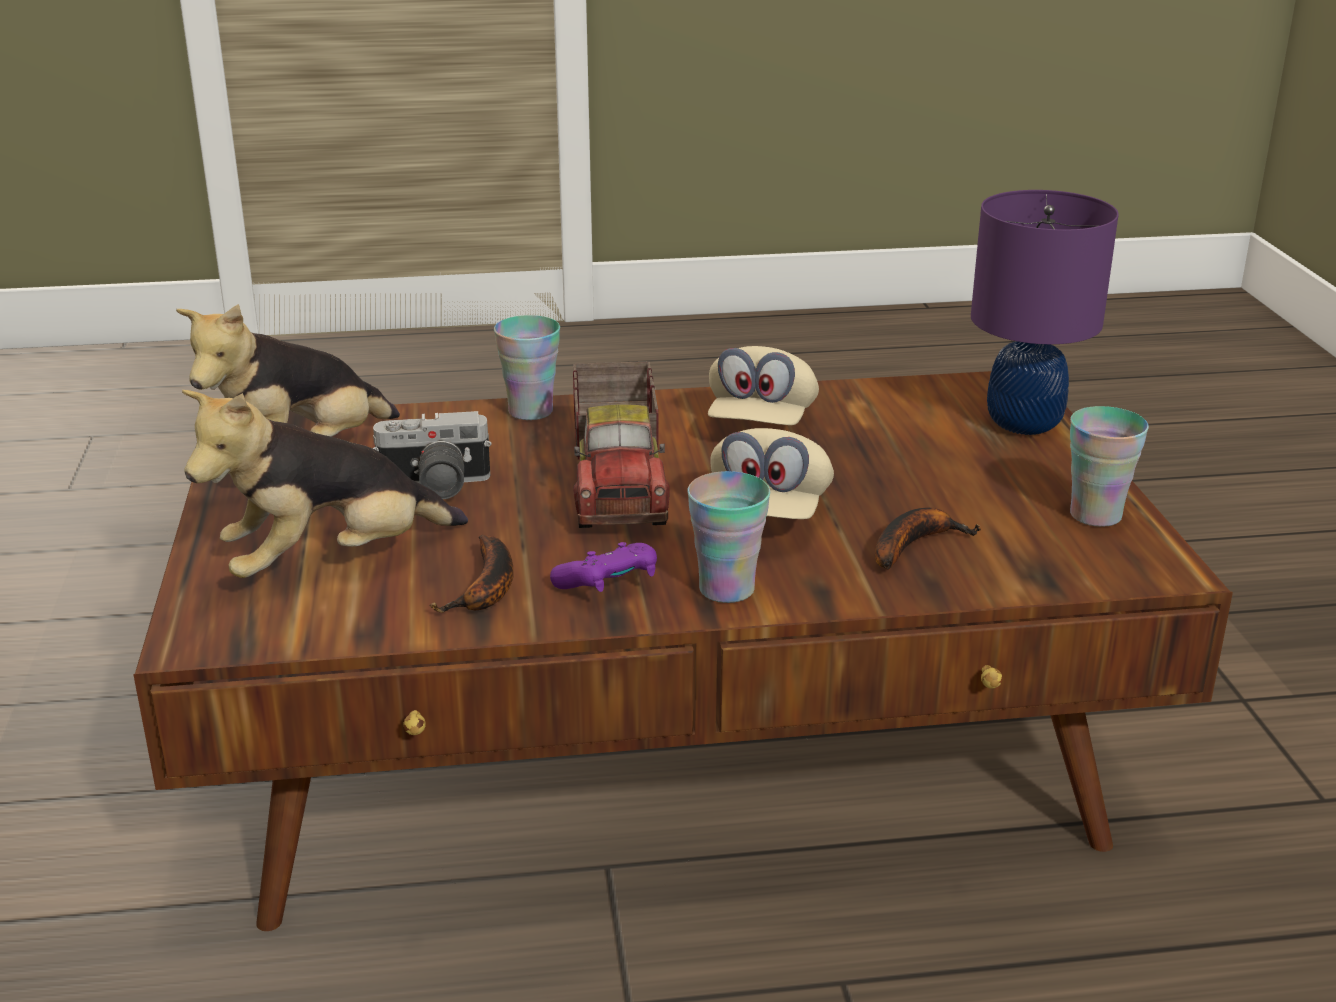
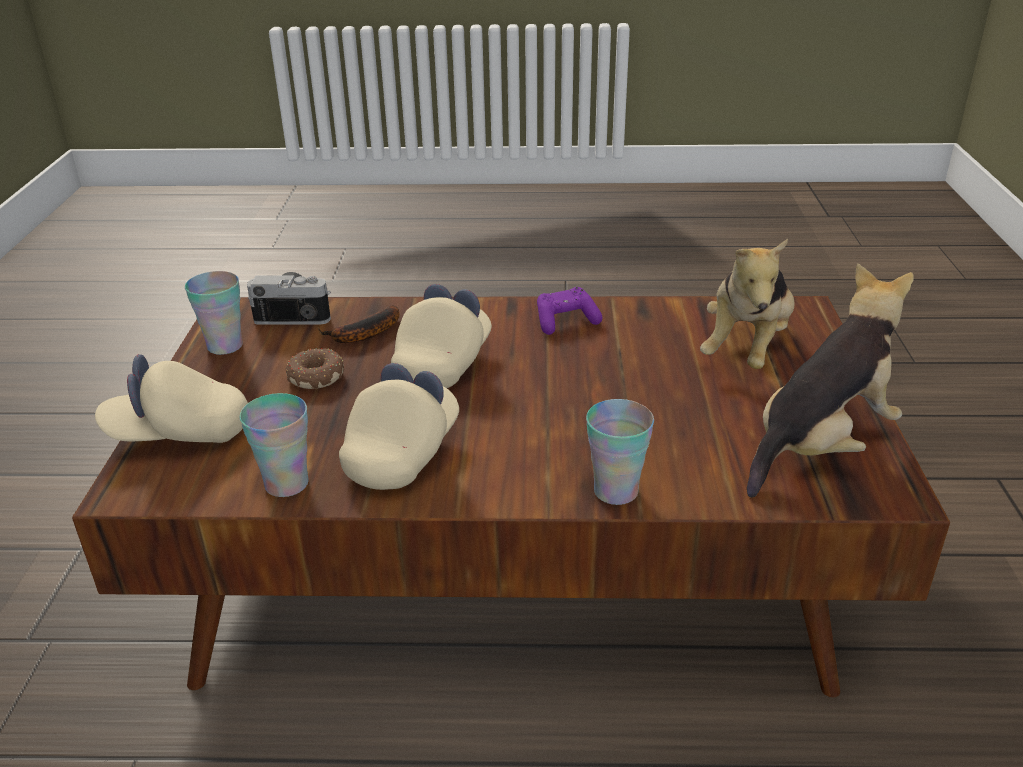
camera: 170 degrees left, 5 degrees up
(332, 563) = (747, 349): plush toy -> plush toy turned 135 degrees clockwise
(434, 487) = (692, 405): camera -> camera (295, 313)
(487, 589) = (641, 325): banana -> none
(620, 484) = (544, 397): toy truck -> none
(726, 589) = (495, 315): cup -> cup (286, 484)
(928, 487) = (315, 376): none -> donut
(1019, 425) = (179, 433): purple table lamp -> beige cap

